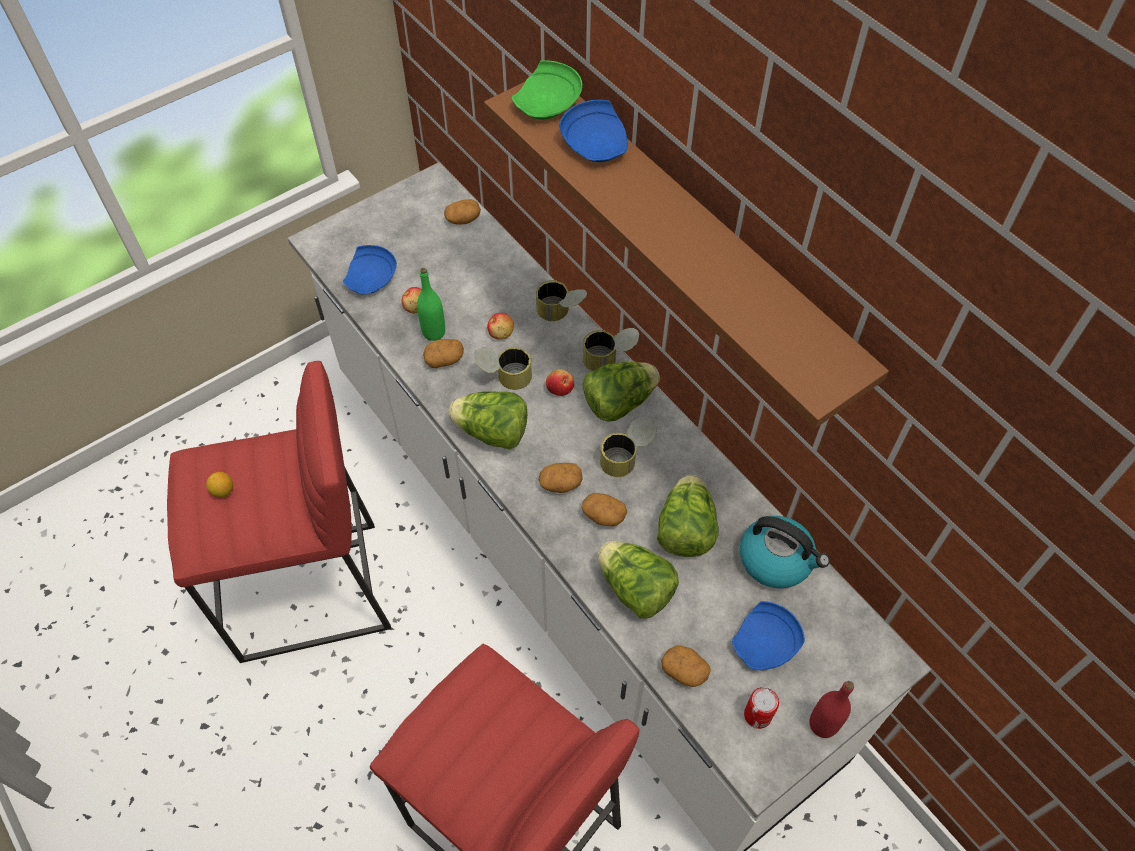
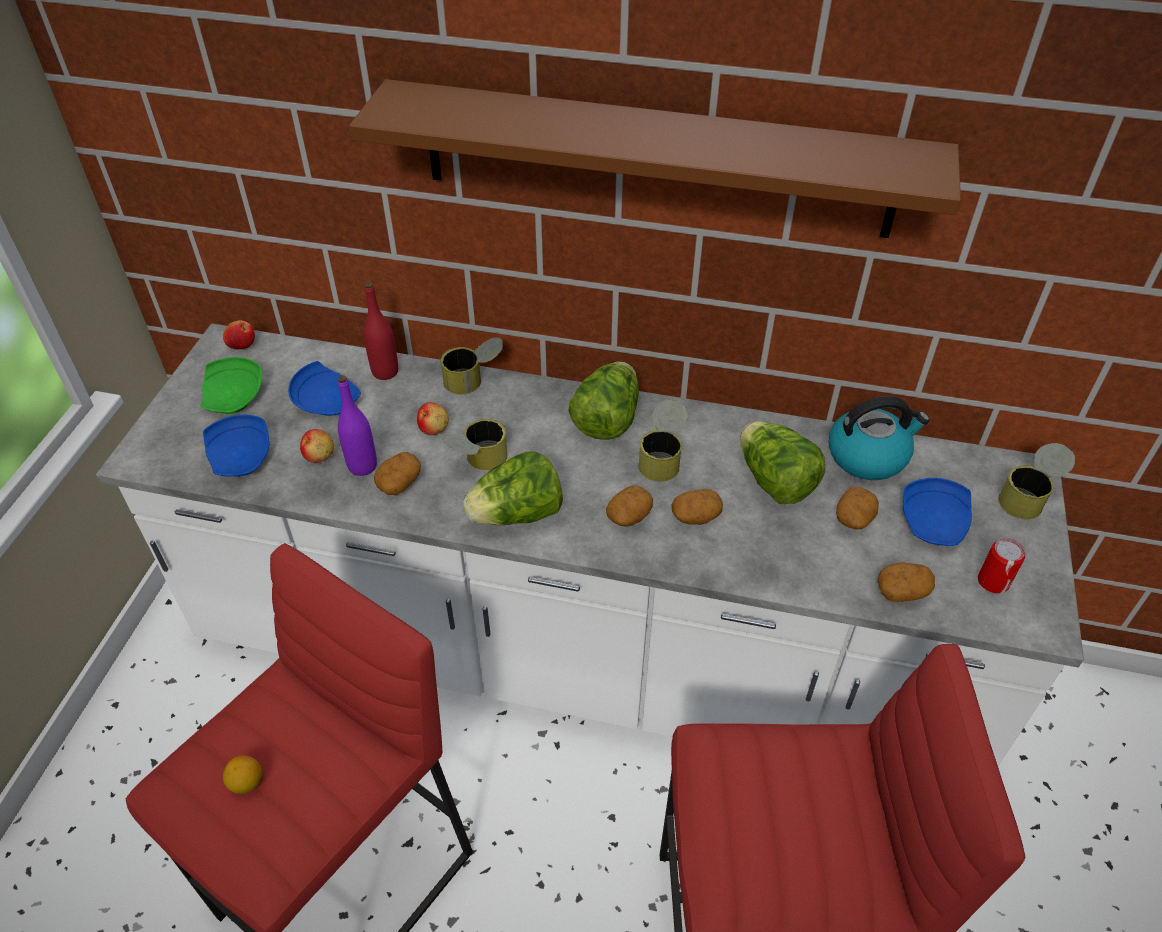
camera: 40 degrees left, 10 degrees down
(434, 332) = (362, 466): green bottle -> purple bottle
(463, 219) = (290, 357): potato -> potato (854, 518)
(548, 104) = (419, 102): green plate -> green plate (234, 397)
(560, 388) = (541, 440): apple -> apple (241, 344)
(596, 144) = (507, 110): blue plate -> blue plate (327, 401)
(609, 359) = (560, 391): can -> can (1028, 497)
(635, 589) = (790, 556): lettuce -> none
(823, 724) = (1043, 551): red bottle -> red bottle (385, 372)

